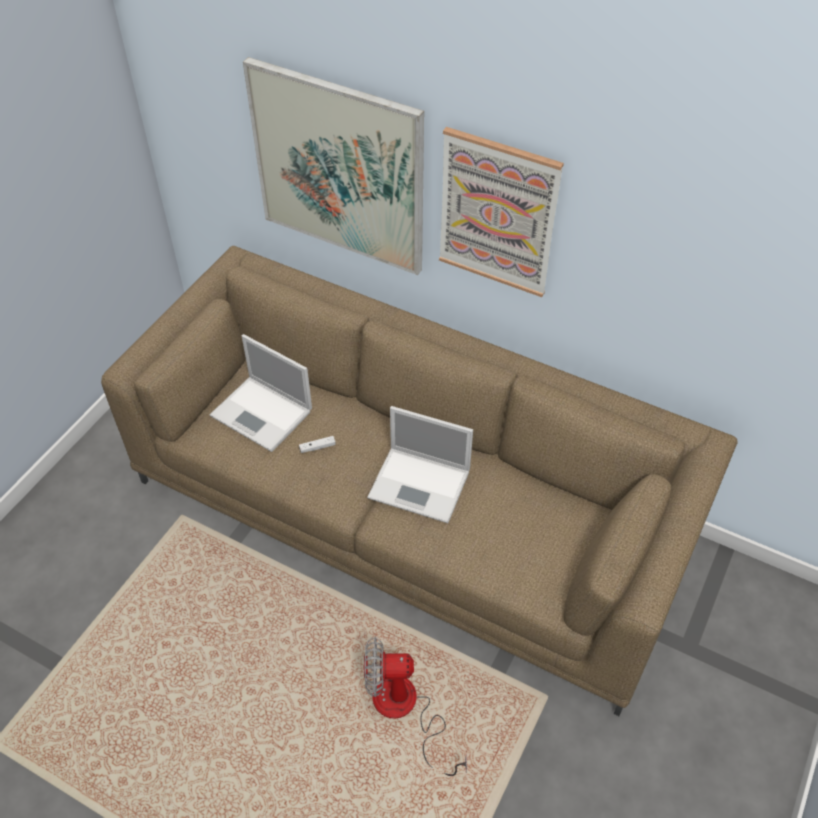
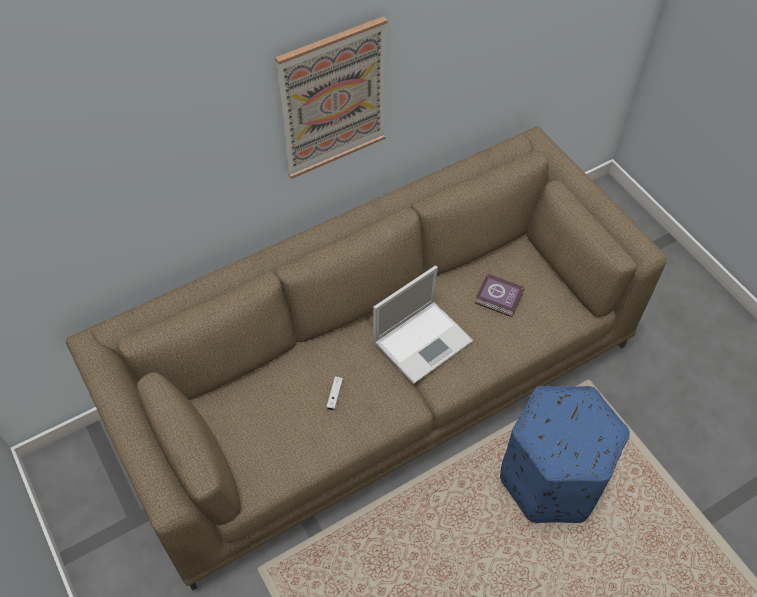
camera: 60 degrees left, 5 degrees up
(263, 414) = (266, 420): laptop -> none
(339, 168) = (170, 173): picture -> none
(405, 711) = (552, 479): fan -> blue ottoman
(516, 524) = (499, 299): none -> book

